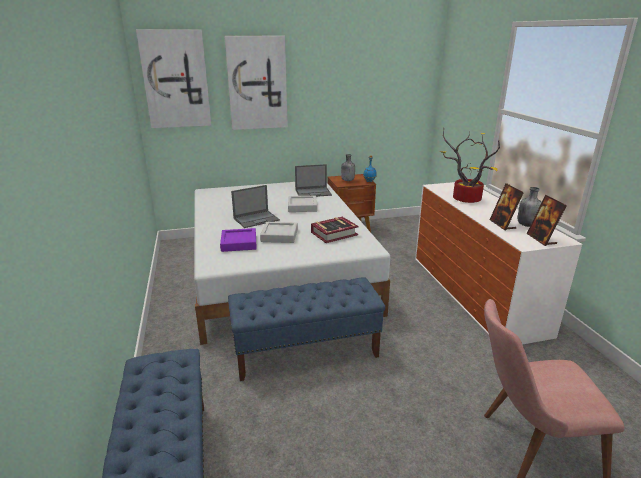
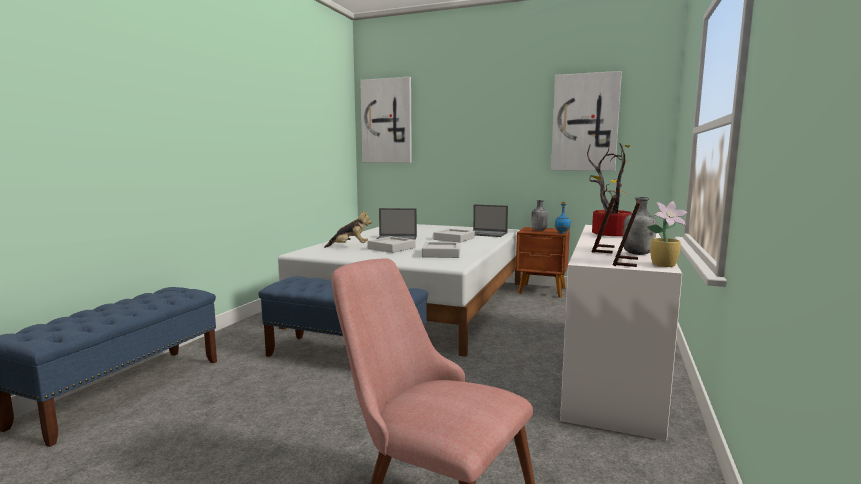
camera: 35 degrees right, 15 degrees down
(239, 243) = (350, 247): purple tray -> plush toy
(257, 83) = (456, 124): picture -> picture (585, 122)
(334, 233) = (441, 254): book -> grey tray
(562, 236) = (665, 265): none -> potted plant

